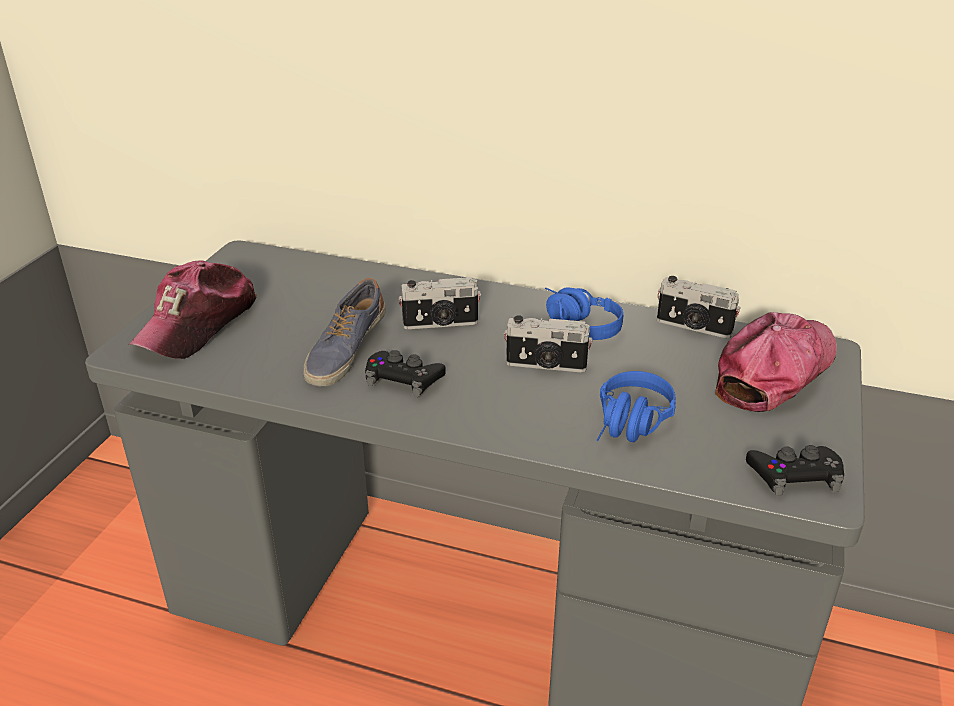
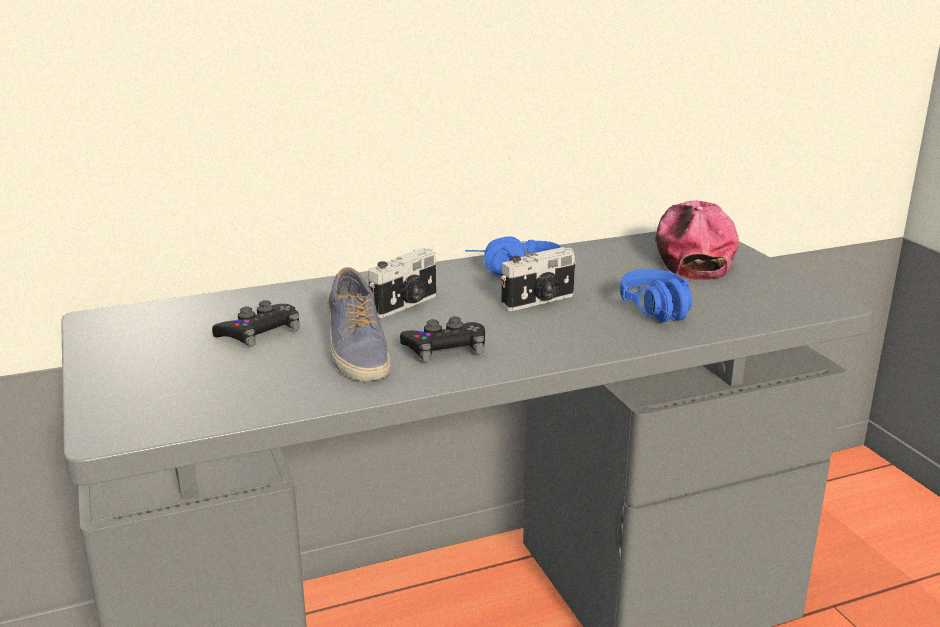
camera: 40 degrees left, 10 degrees down
(198, 323) = (155, 383): cap -> none
(693, 327) = (597, 248): camera -> none
(794, 476) = (798, 300): black game controller -> black game controller (259, 333)

